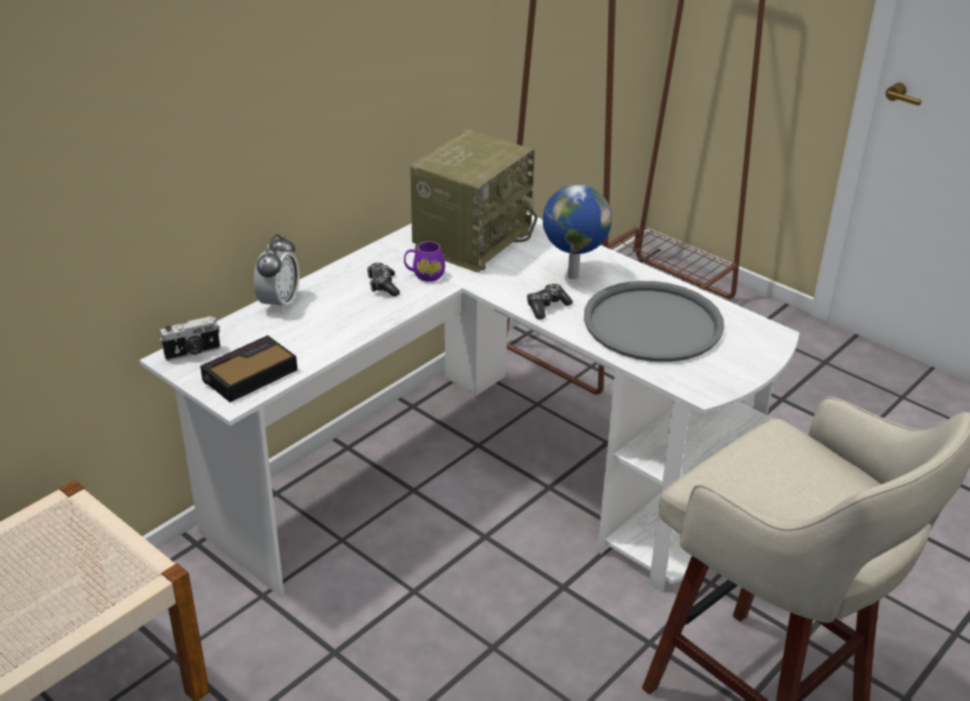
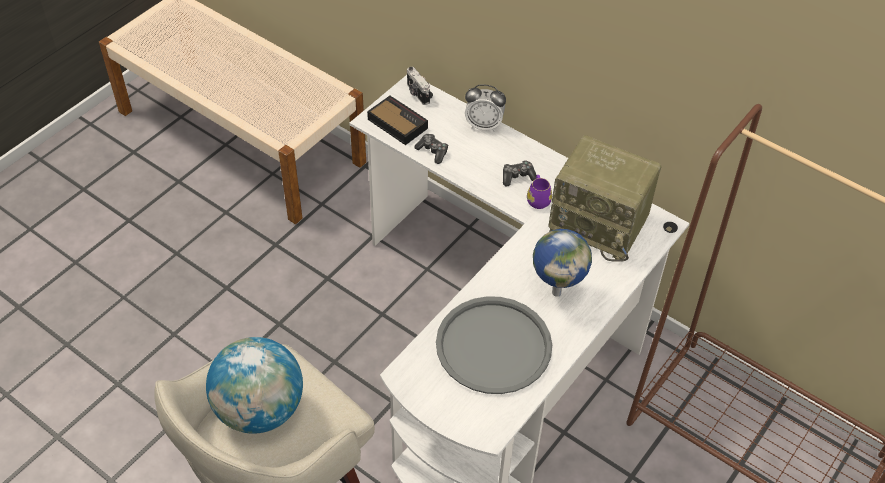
camera: 85 degrees right, 15 degrees up
(547, 307) = (506, 276): game controller -> game controller (432, 151)
(789, 501) = (260, 410): none -> globe

